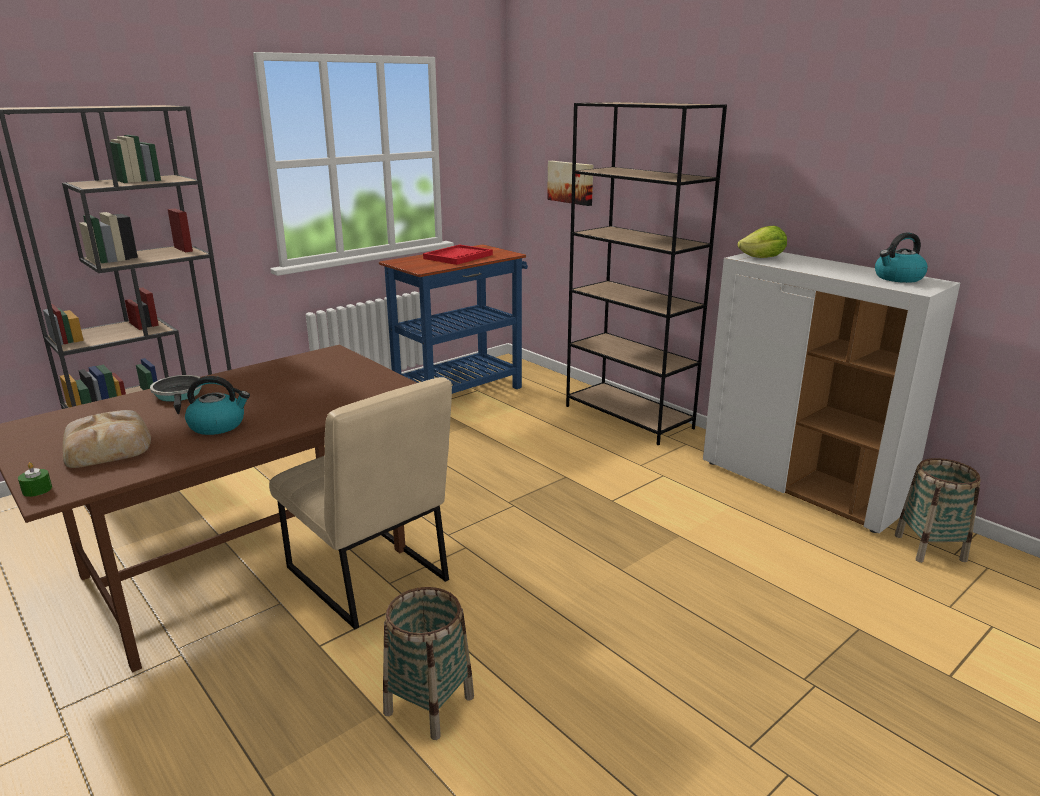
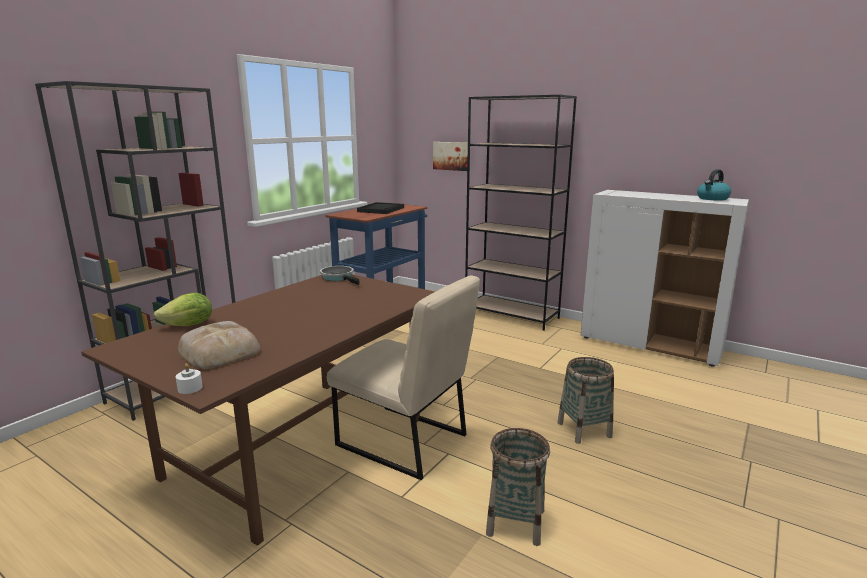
camera: 15 degrees left, 5 degrees down
(37, 490) = (190, 388): green candle -> white candle
(179, 395) = (242, 312): frying pan -> frying pan (339, 278)
(218, 425) = (299, 328): kettle -> none
(458, 257) = (381, 210): red tray -> black tray
(763, 258) = (617, 193): lettuce -> lettuce (189, 325)
(930, 548) = (750, 371): basket -> basket (584, 430)

